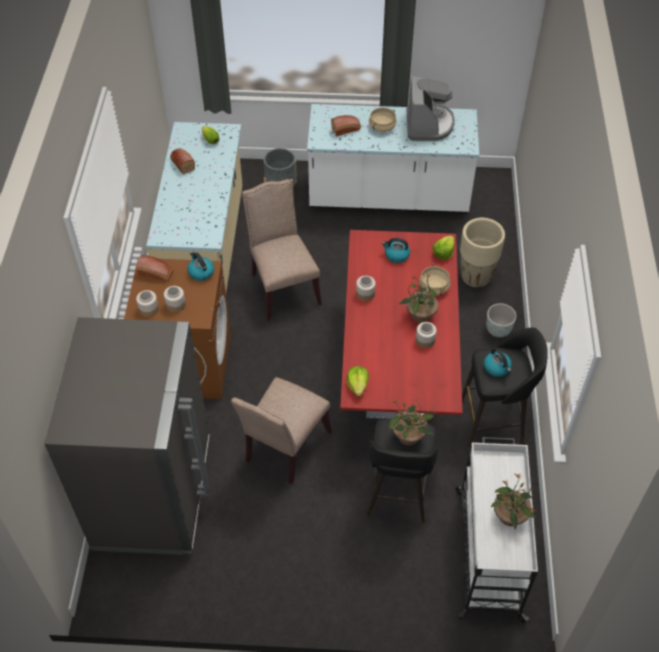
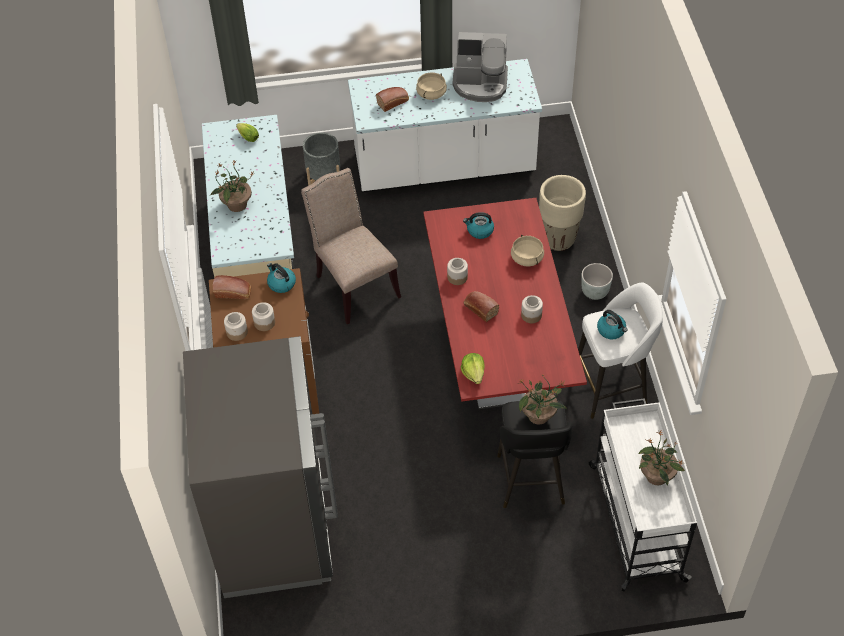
camera: 10 degrees left, 0 degrees up
(182, 164) = (224, 169): bread -> bread (479, 309)
(284, 448) = (401, 456): beige chair -> none
(420, 315) = (519, 290): potted plant -> potted plant (236, 205)
(428, 125) = (480, 84): coffee machine -> coffee machine turned 105 degrees clockwise
(443, 252) = (528, 220): lettuce -> none
(493, 421) = (611, 388): black stool -> white stool

